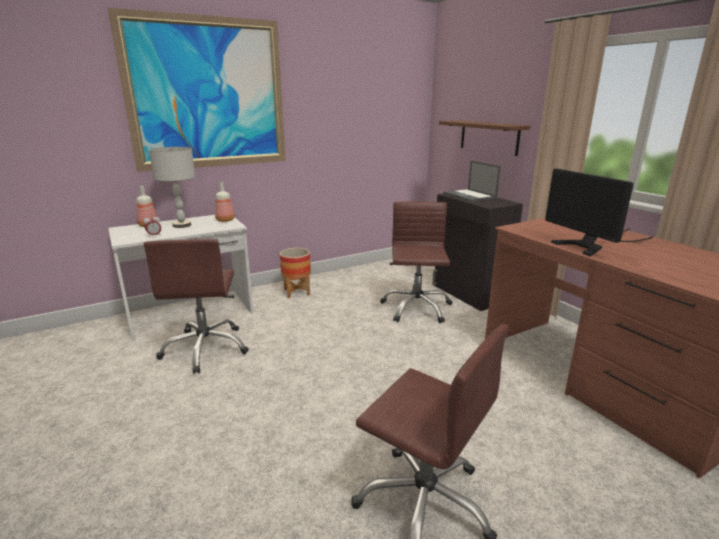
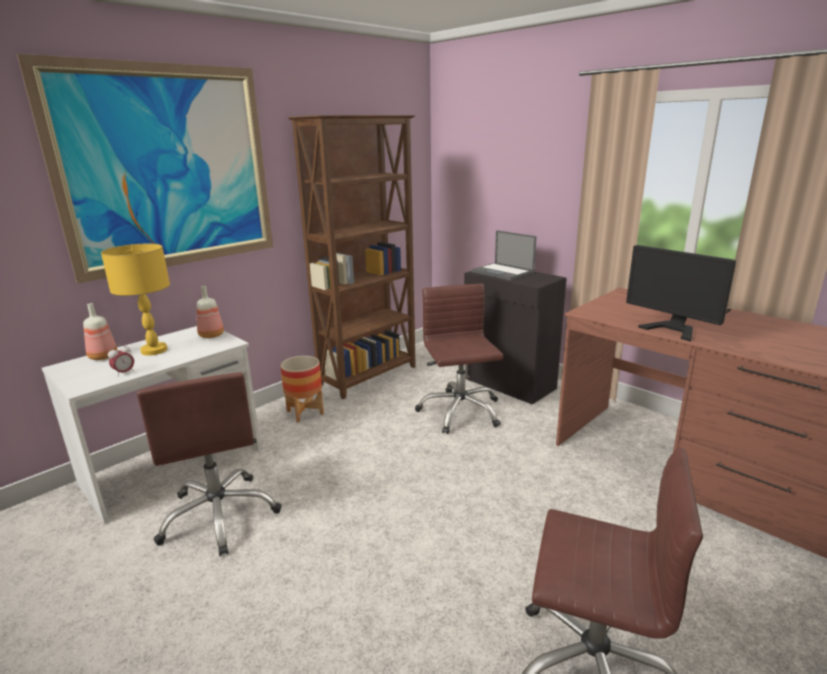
camera: 15 degrees left, 0 degrees up
(181, 225) = (153, 351): grey table lamp -> yellow table lamp
(357, 274) = (369, 376): none -> brown bookcase
(489, 137) = (512, 201): brown shelf -> none

